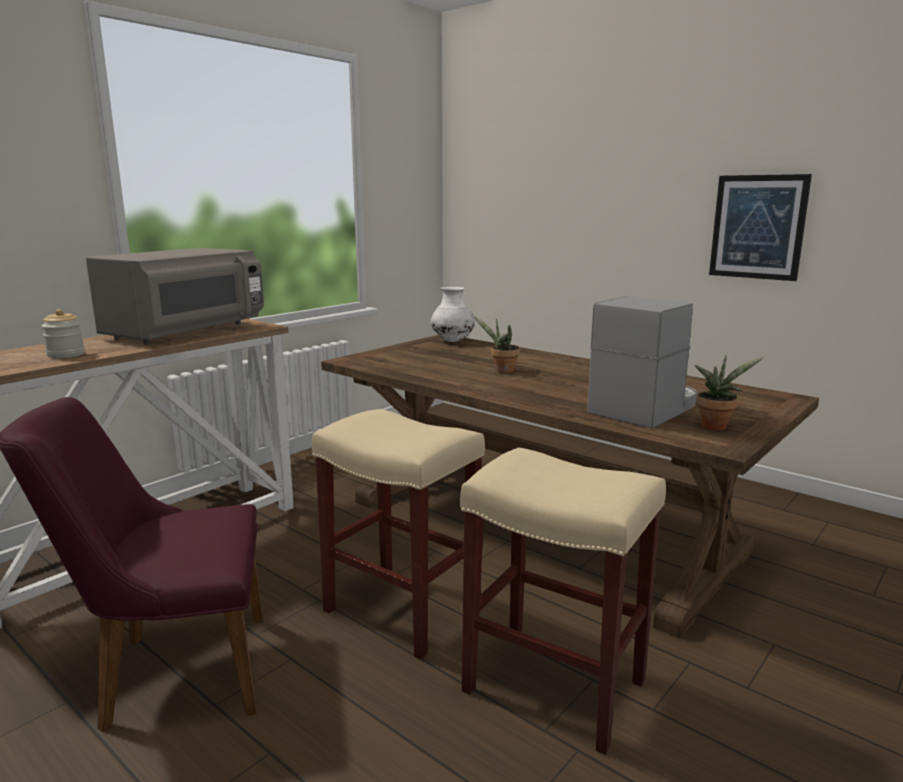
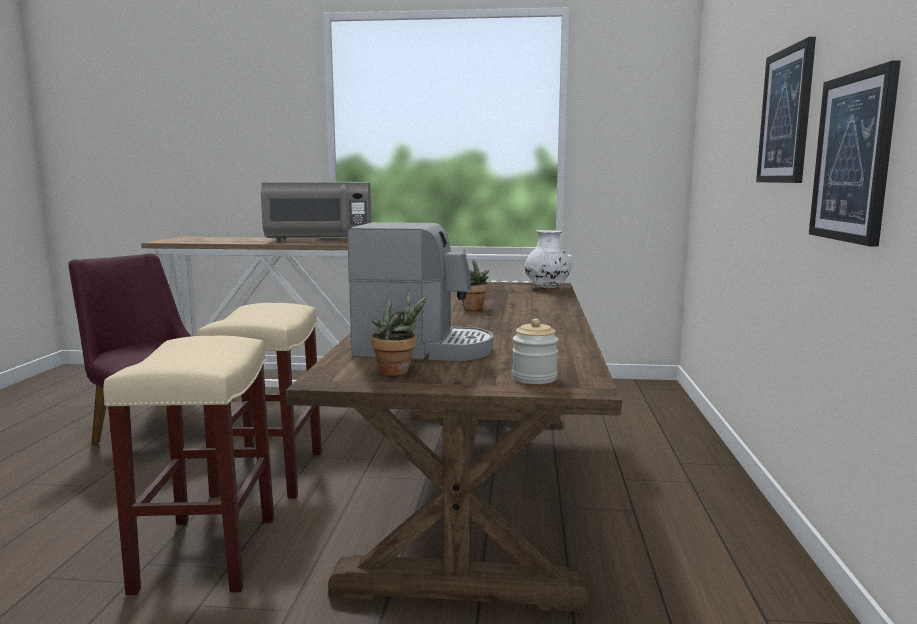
camera: 55 degrees right, 5 degrees down
(66, 354) = (232, 241): jar -> jar (534, 378)
(650, 191) = (786, 116): none -> picture

